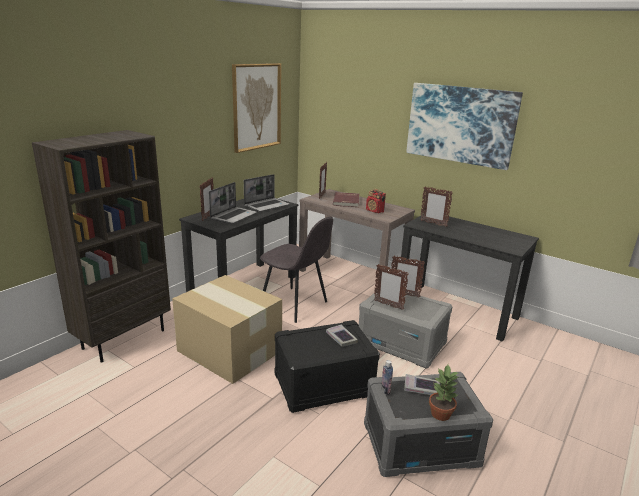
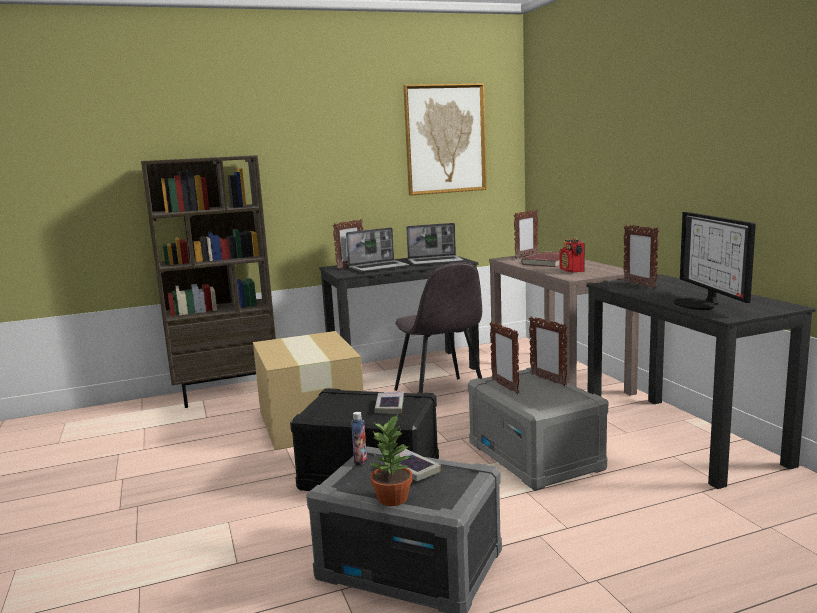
camera: 35 degrees right, 10 degrees down
(460, 124) = (691, 126): picture -> none
(487, 240) = (700, 304): none -> monitor

